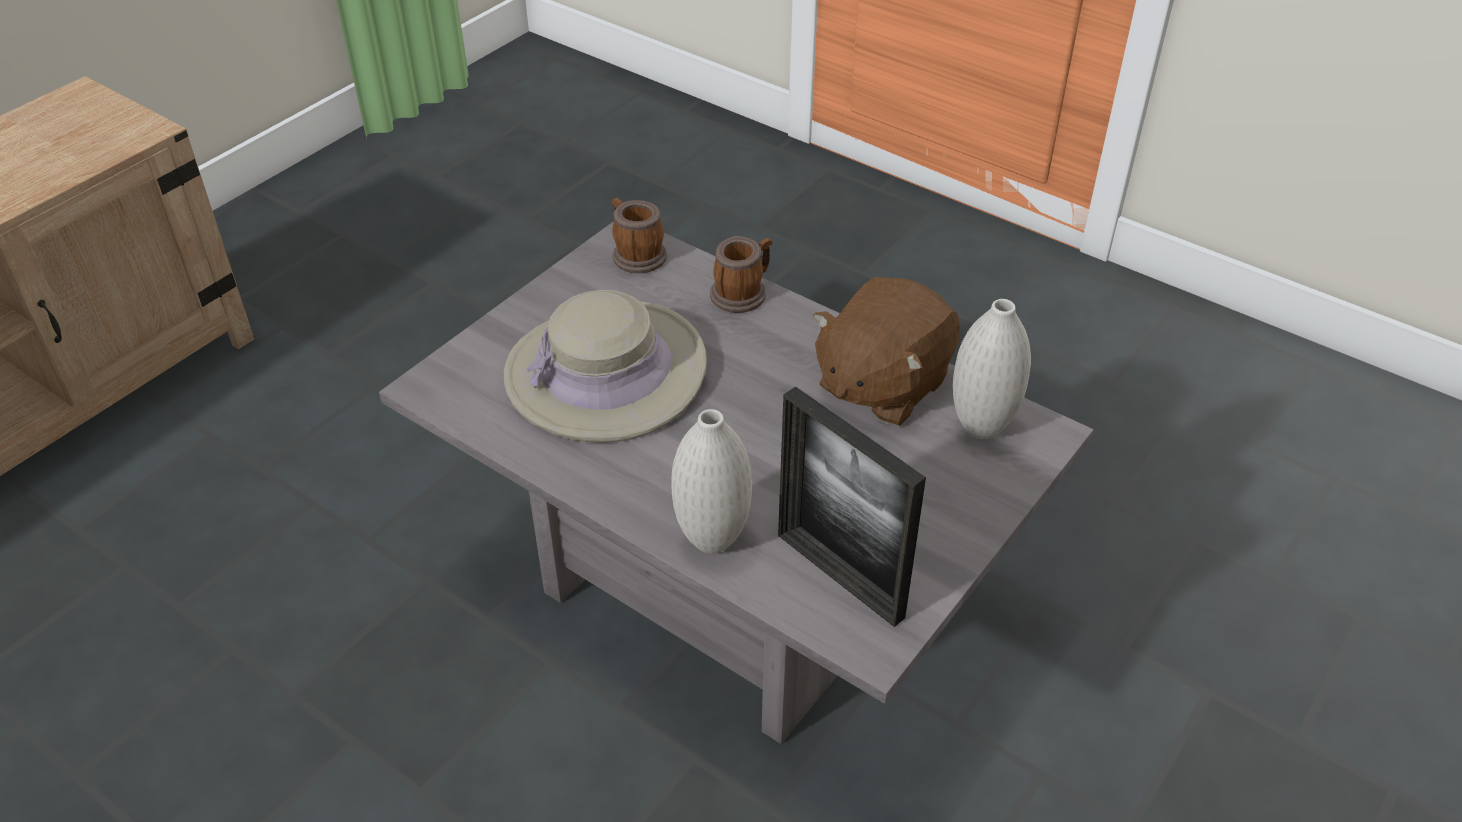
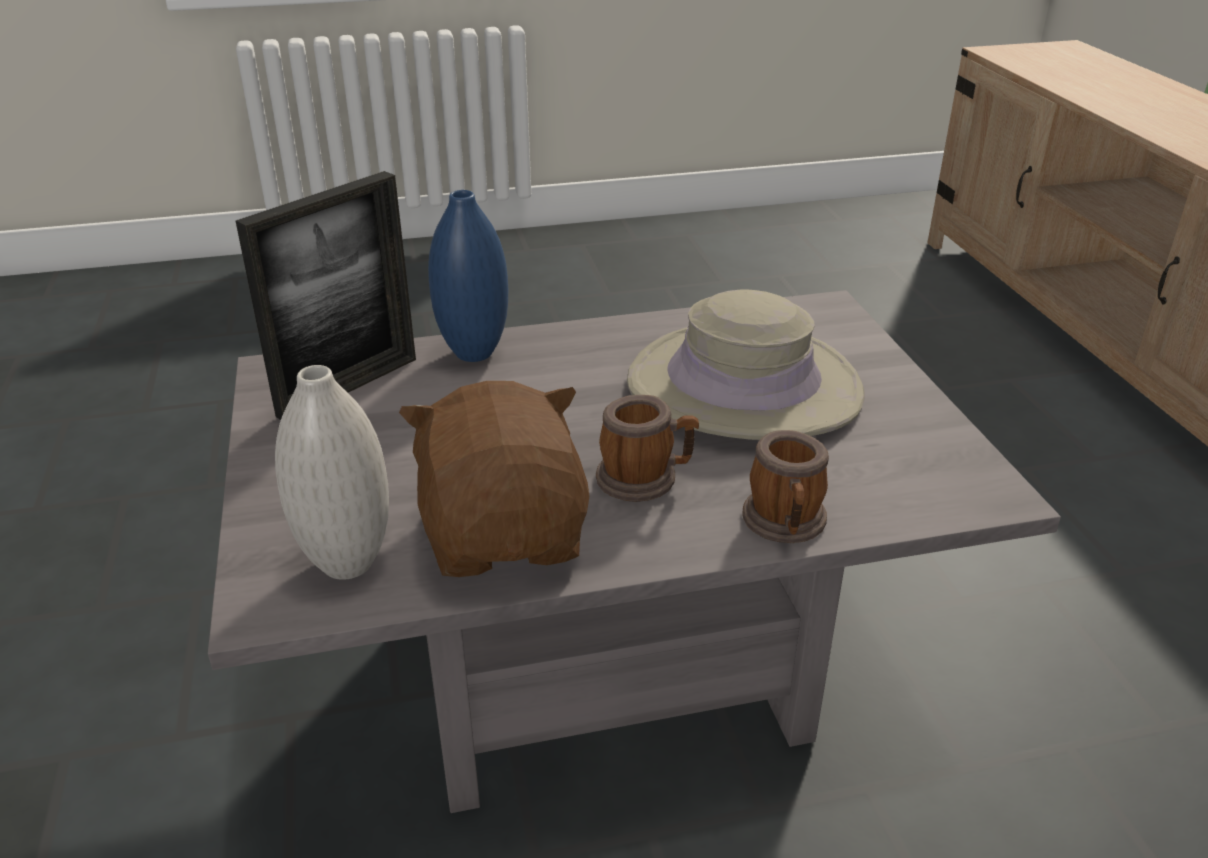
camera: 130 degrees right, 10 degrees down
(635, 254) = (948, 484): mug -> mug (645, 478)
(712, 540) = (474, 353): white vase -> blue vase
(839, 575) = (348, 387): picture frame -> picture frame turned 135 degrees clockwise

